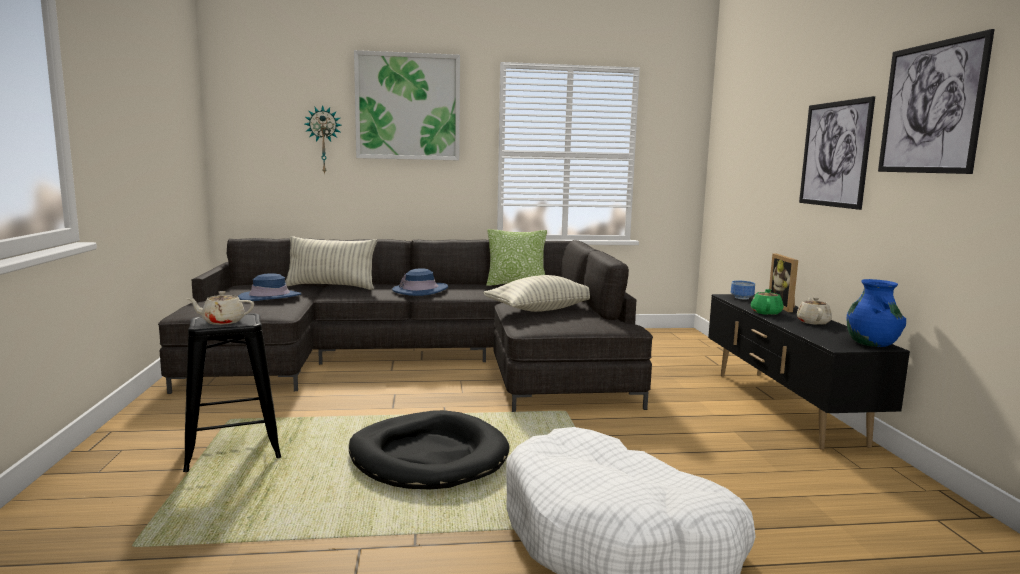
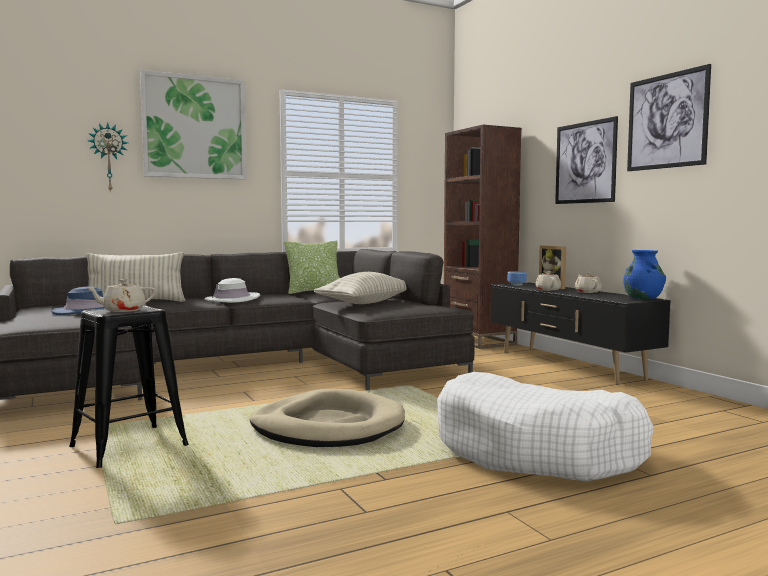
camera: 20 degrees left, 5 degrees down
(420, 290) = (232, 299): blue hat -> white hat
(428, 456) = (328, 426): black dog bed -> beige dog bed
(706, 354) = (478, 341): none -> brown bookcase
(766, 312) = (547, 290): green teapot -> beige teapot

